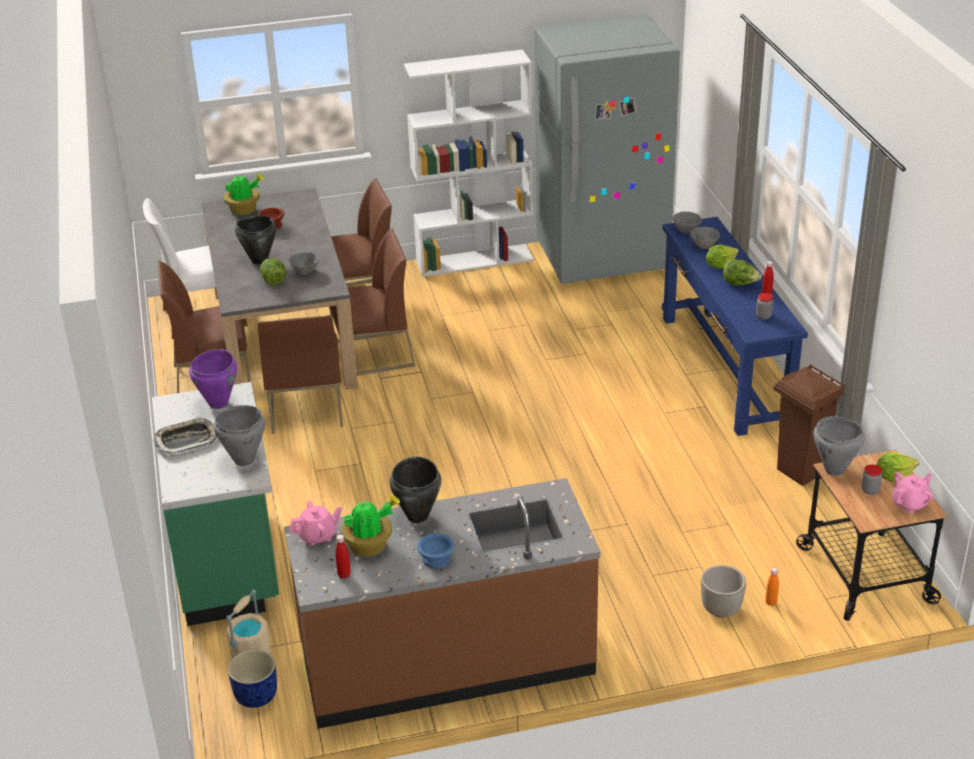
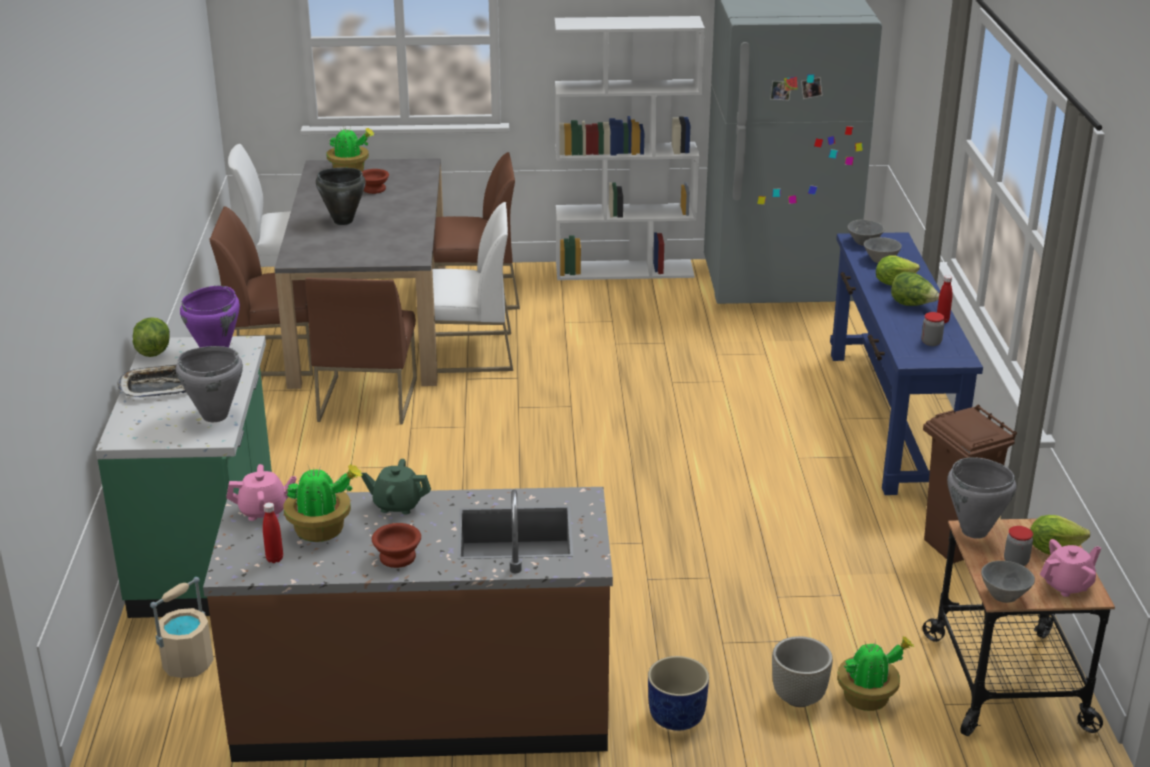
camera: 10 degrees right, 5 degrees down
(255, 696) = (172, 711): blue planter -> blue planter (676, 717)
(273, 280) = (349, 242): lettuce -> lettuce (153, 350)
(306, 271) = (391, 237): grey bowl -> grey bowl (1006, 595)
(373, 354) = (468, 353): brown chair -> white chair
(418, 516) = (397, 505): black cooking pot -> green teapot
(436, 558) = (397, 556): blue bowl -> brown bowl
(771, 602) = (868, 698): orange bottle -> potted plant

